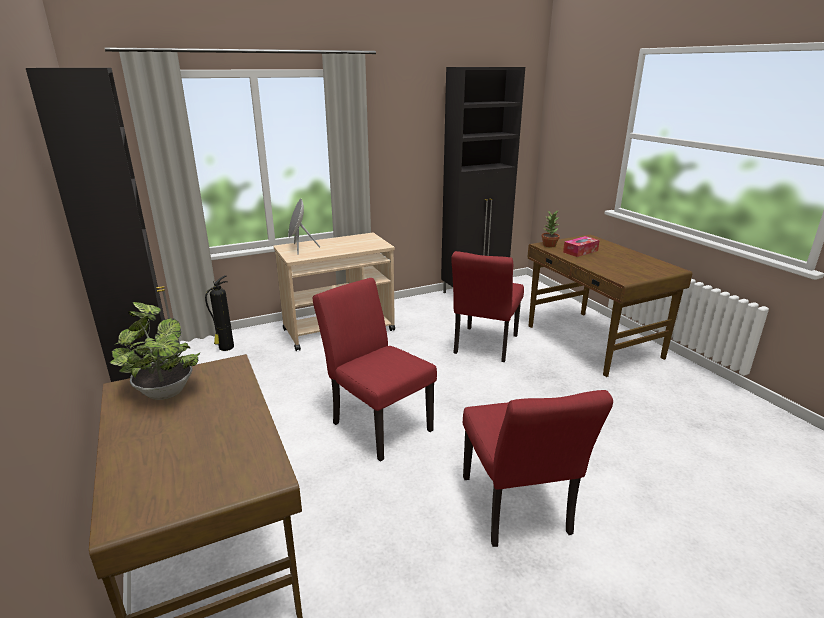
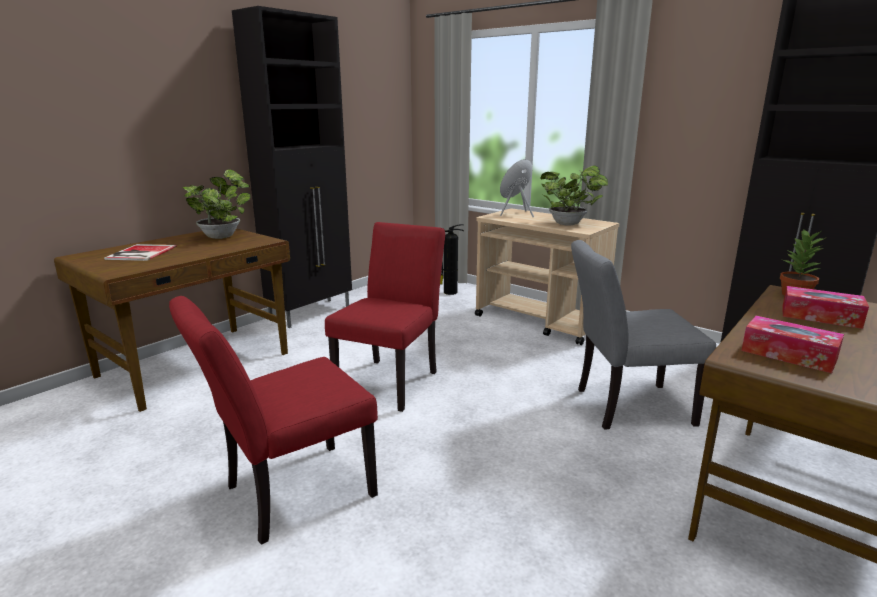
camera: 65 degrees right, 5 degrees down
(178, 458) = (139, 253): none -> book
(358, 244) = (570, 224): none -> potted plant
(484, 347) = (624, 407): red chair -> grey chair
(622, 271) = (788, 354): none -> tissue box

